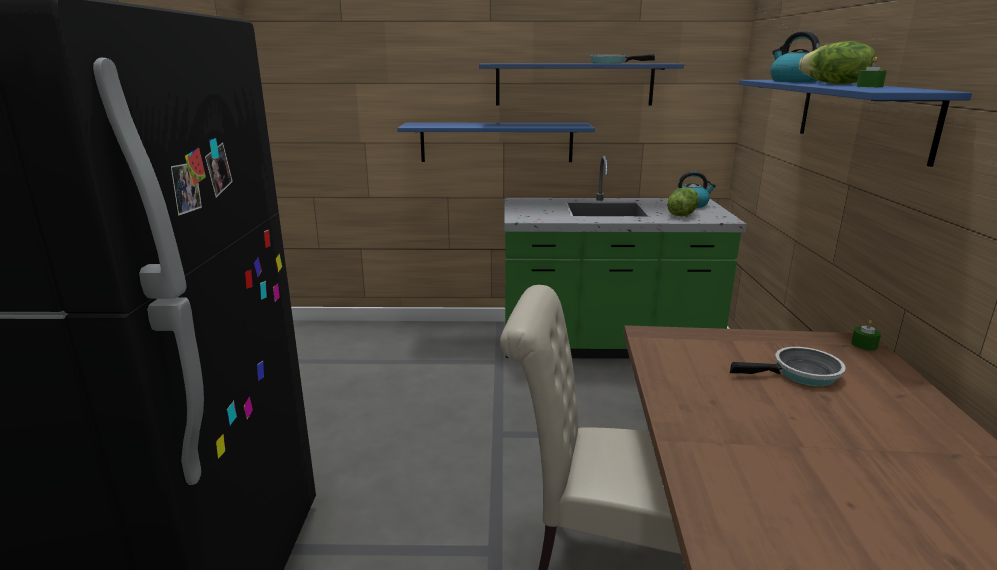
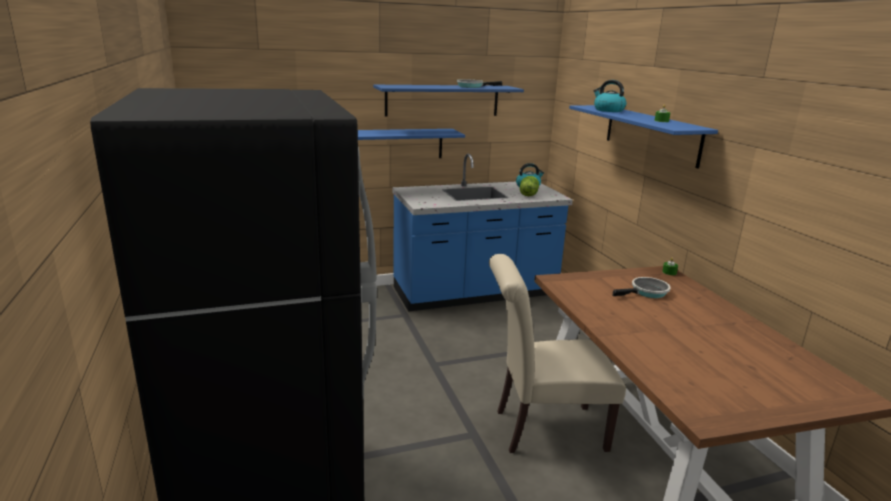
camera: 20 degrees left, 0 degrees up
(605, 345) = (475, 293): green counter -> blue counter
(834, 84) = (637, 116): lettuce -> none

